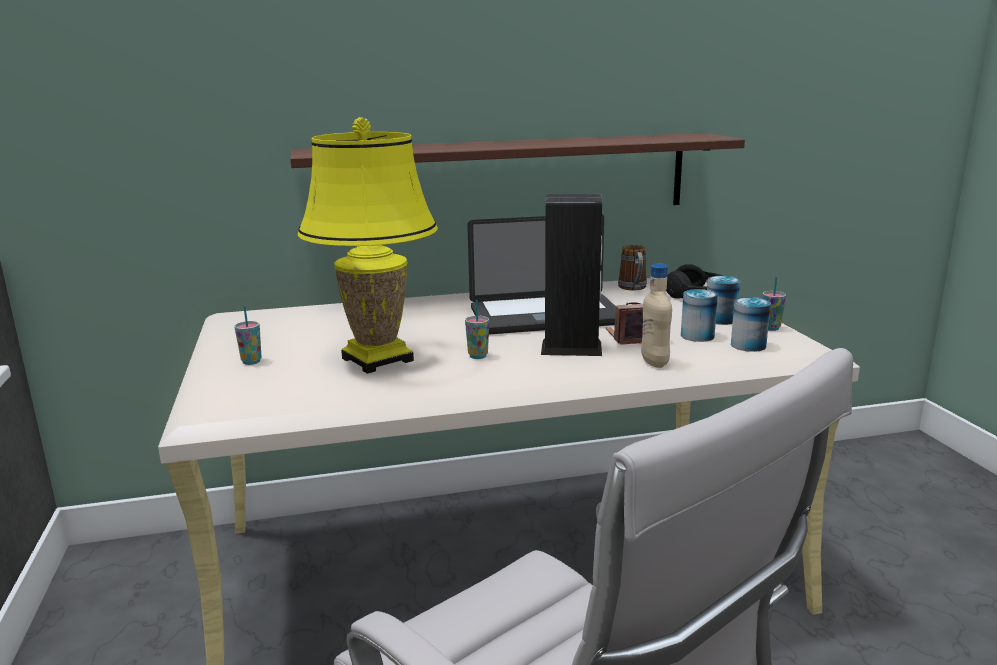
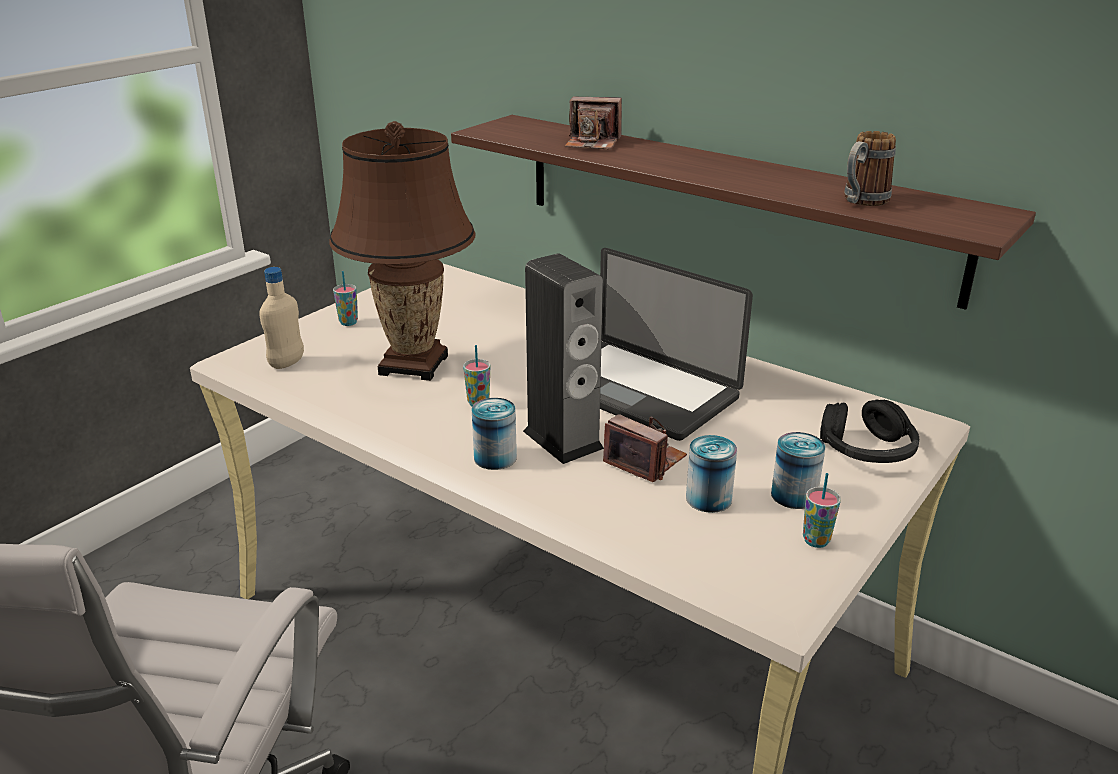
camera: 50 degrees right, 10 degrees up
(378, 359) = (414, 365): yellow table lamp -> brown table lamp
(415, 147) = (593, 143): none -> camera
(633, 288) = (818, 402): mug -> mug (861, 201)
(654, 362) = (583, 500): beige bottle -> beige bottle (287, 363)
(748, 345) = (724, 543): can -> can (495, 457)

